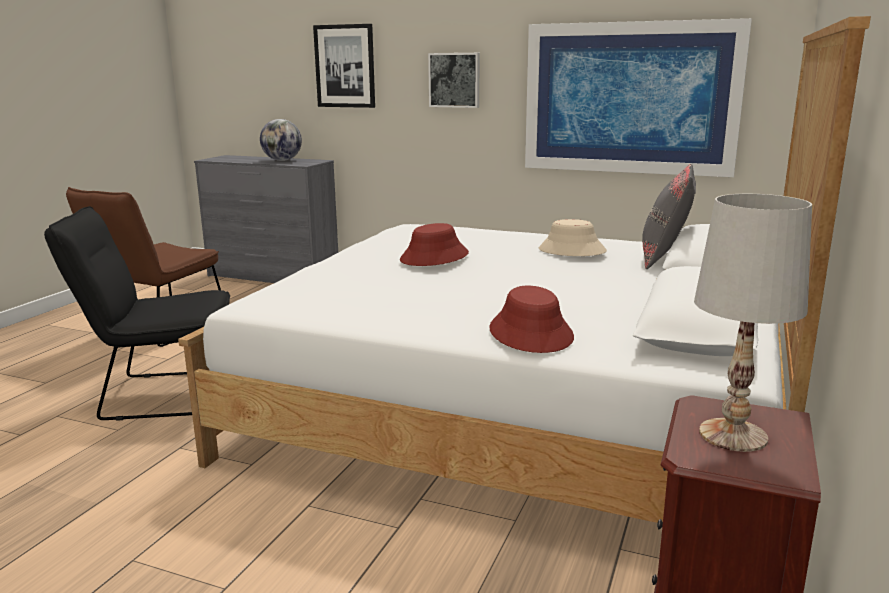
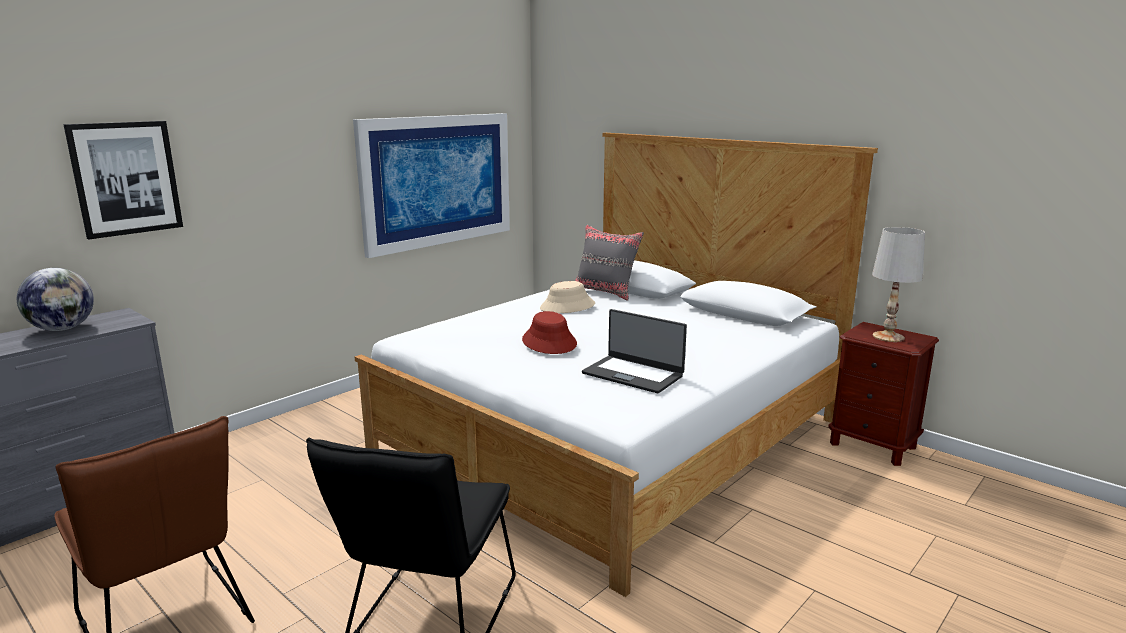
camera: 70 degrees left, 0 degrees up
(371, 294) = (633, 374): none -> laptop
(454, 80) = (282, 181): picture -> none
(531, 333) = (744, 346): red hat -> none

